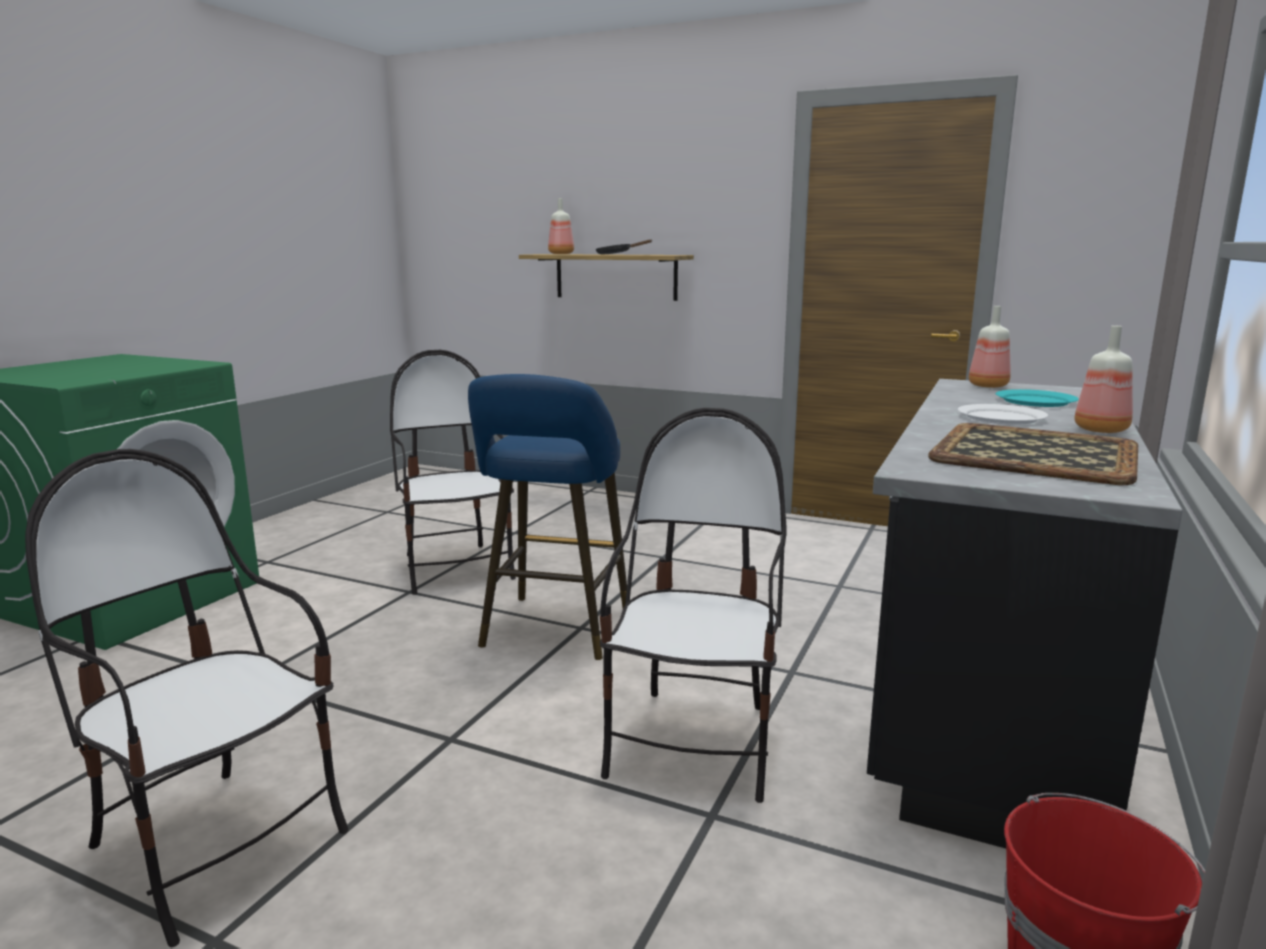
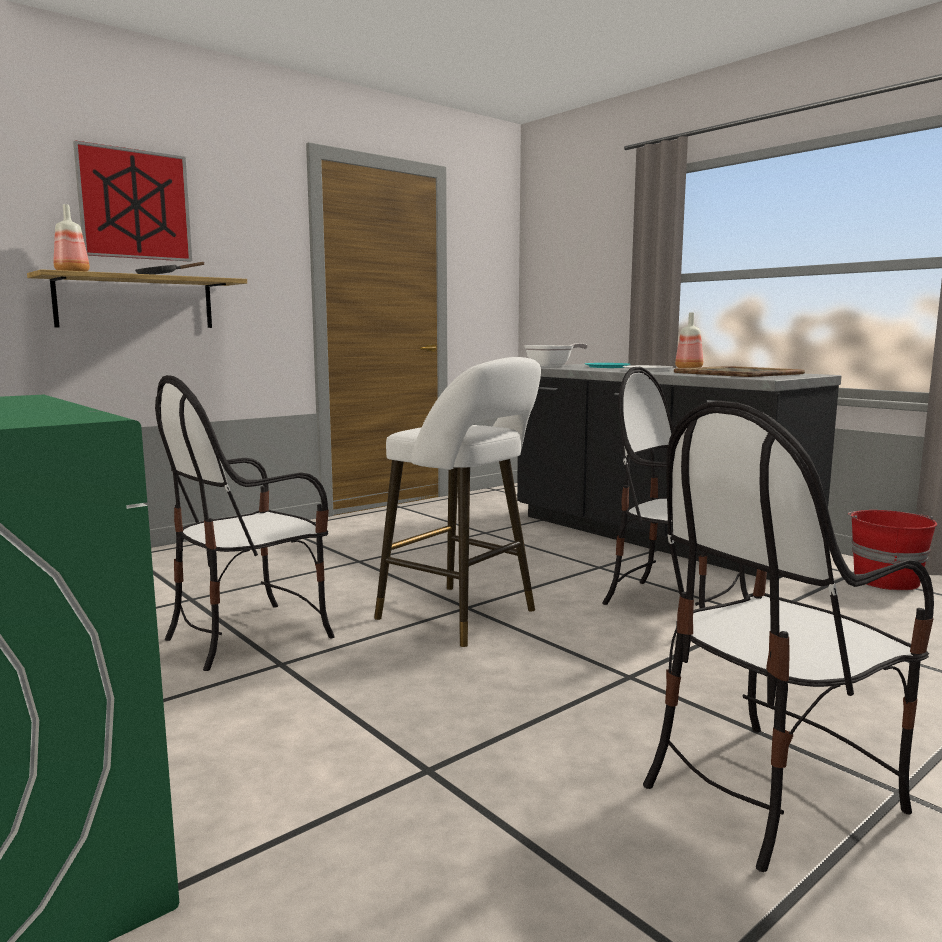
camera: 65 degrees left, 5 degrees down
(456, 568) = (250, 635): chair -> chair turned 45 degrees counterclockwise
(554, 631) = (463, 616): blue stool -> white stool
(620, 189) = (135, 204): none -> picture
(989, 386) = (552, 366): bottle -> frying pan

